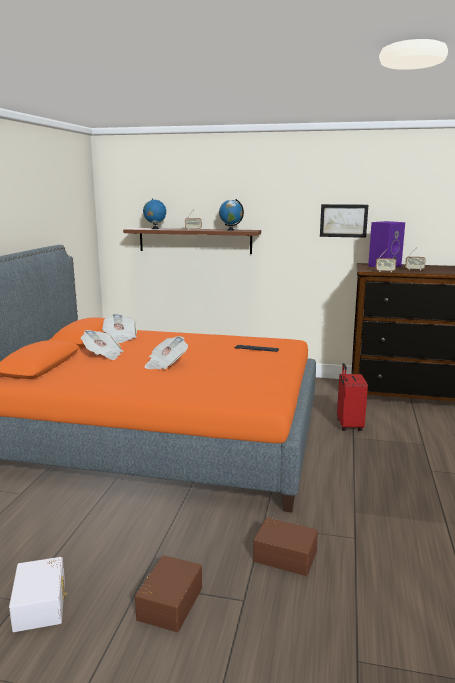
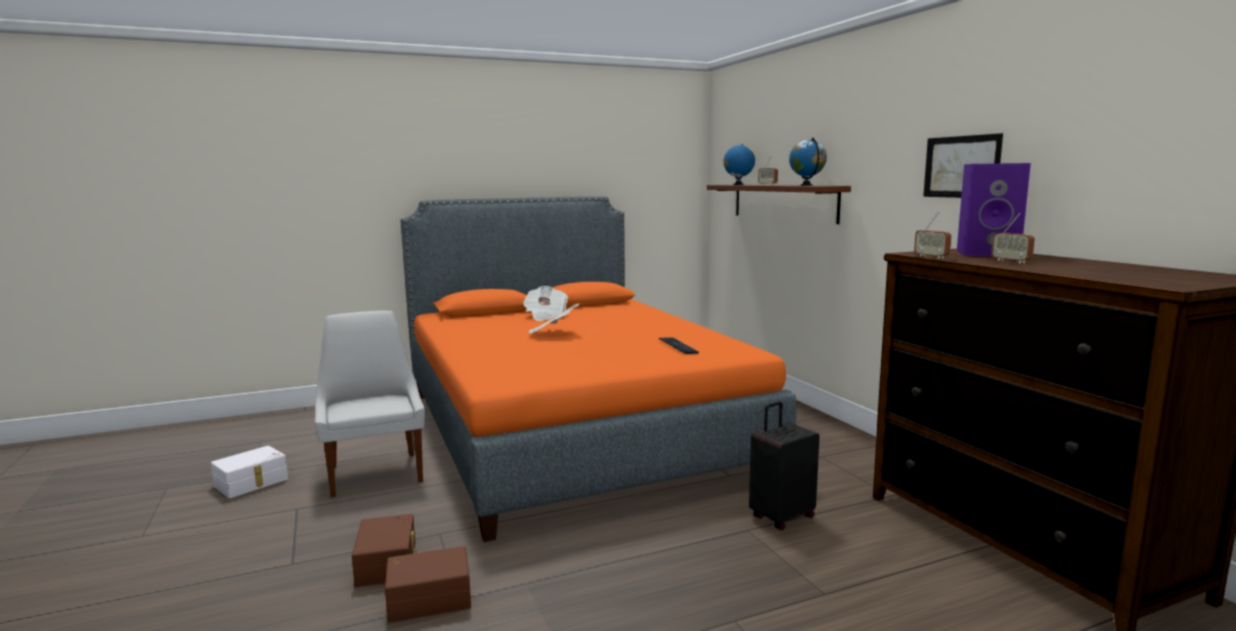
camera: 55 degrees right, 5 degrees down
(119, 530) = (375, 473): none -> white chair
(120, 338) = (609, 308): newspaper -> none
(168, 603) = (273, 529): brown storage box -> brown storage box (429, 597)
(348, 426) = (781, 517): red suitcase -> black suitcase

